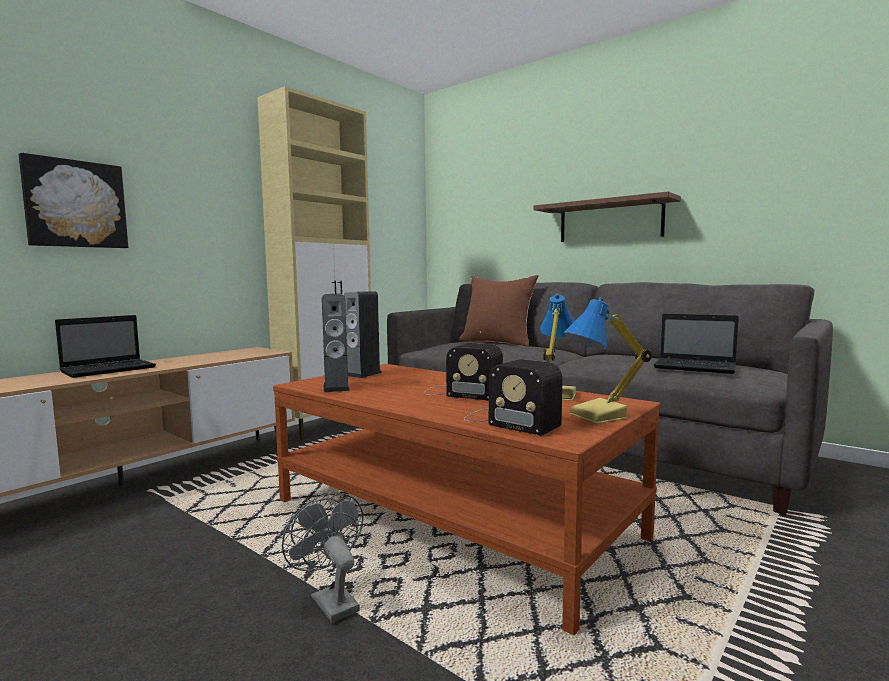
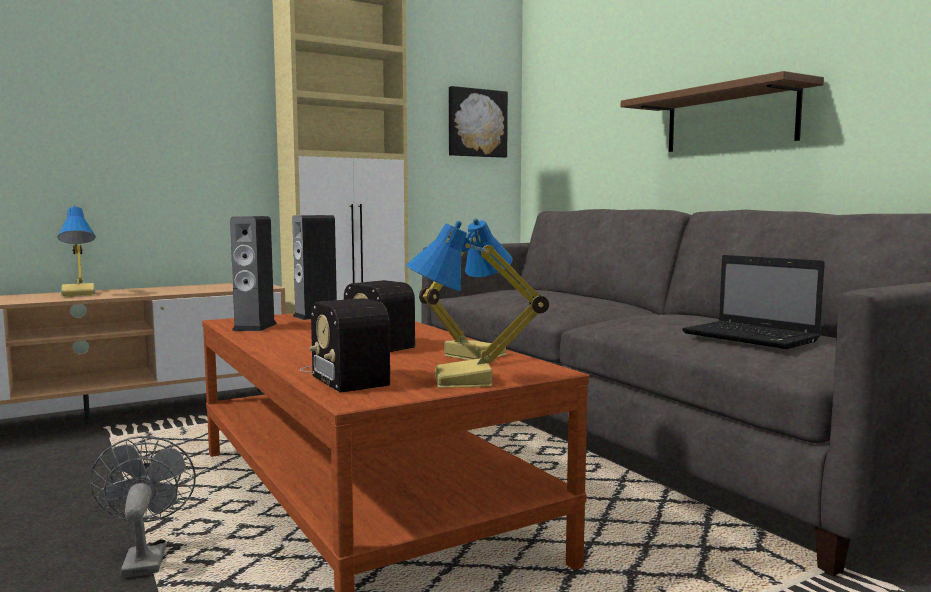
camera: 20 degrees right, 0 degrees up
(75, 204) = (62, 119): picture -> picture (476, 123)
(110, 369) = (80, 294): laptop -> table lamp
(498, 342) = (561, 292): brown pillow -> none

